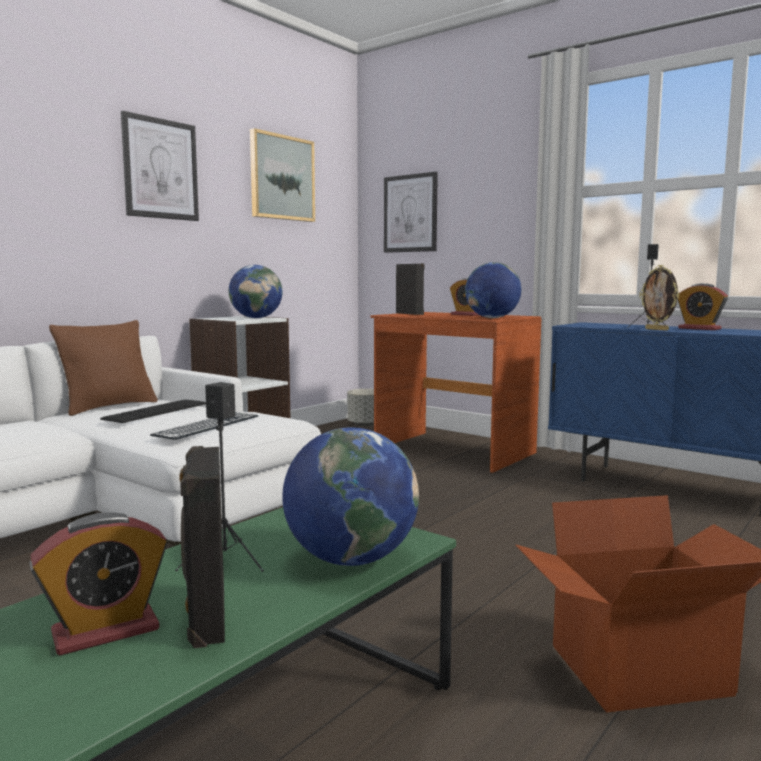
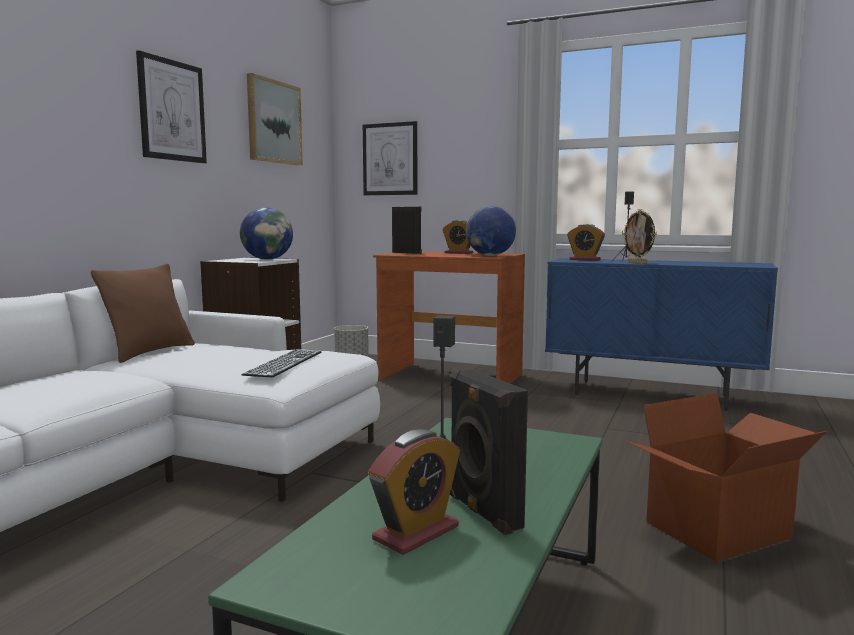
camera: 15 degrees left, 0 degrees up
(156, 411) = (214, 353): keyboard -> none
(351, 559) = (542, 460): globe -> none
(699, 328) = (666, 261): alarm clock -> alarm clock (585, 259)

